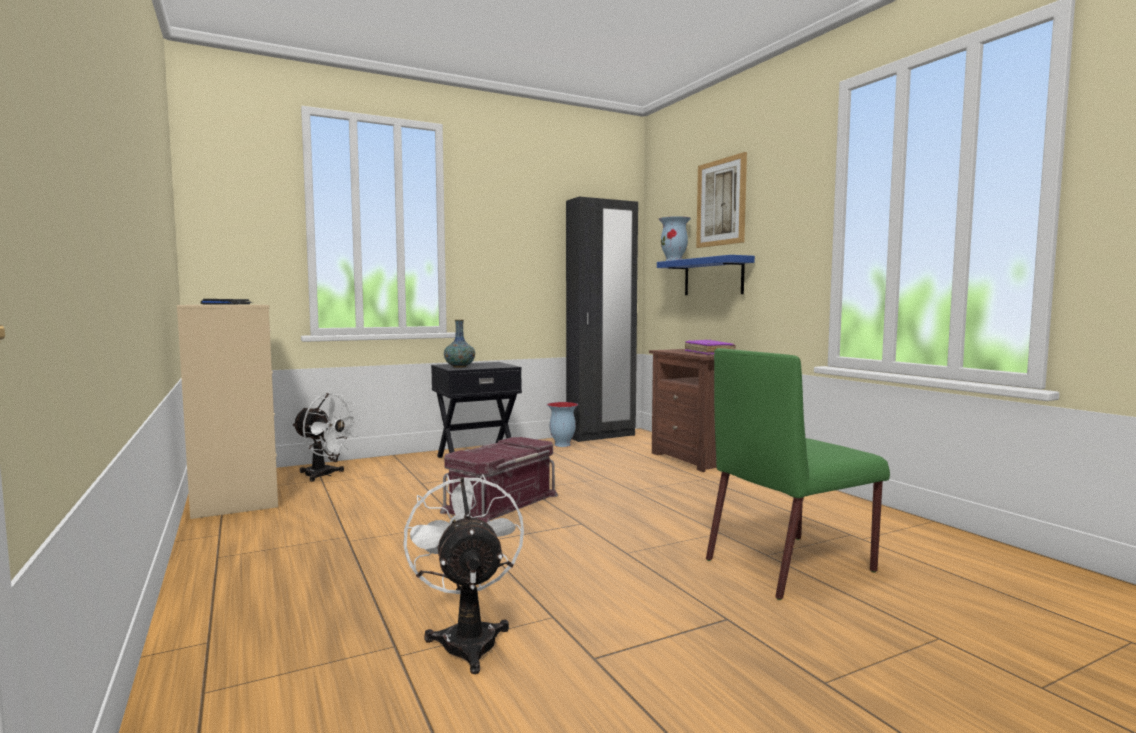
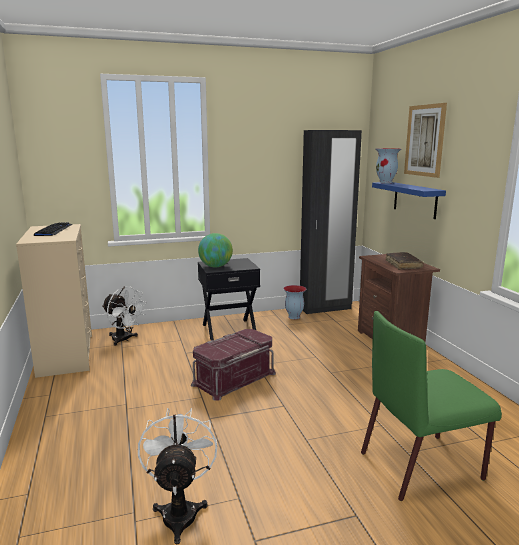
camera: 10 degrees right, 10 degrees up
(459, 366) = (215, 266): vase -> globe
(709, 353) = (403, 265): purple book -> brown book

